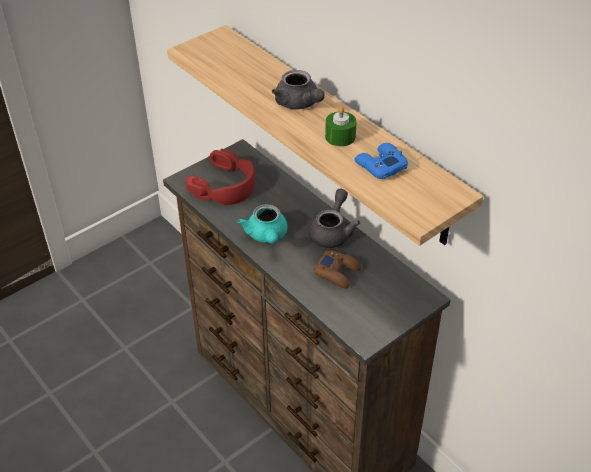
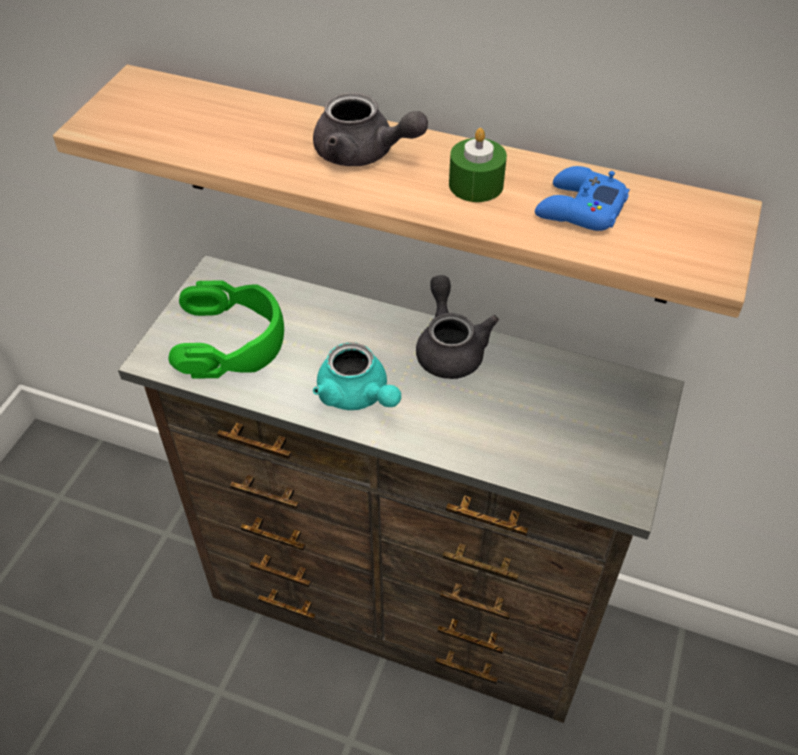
camera: 30 degrees left, 5 degrees up
(225, 186) = (231, 340): red headphones -> green headphones
(337, 272) = (505, 409): brown game controller -> none

